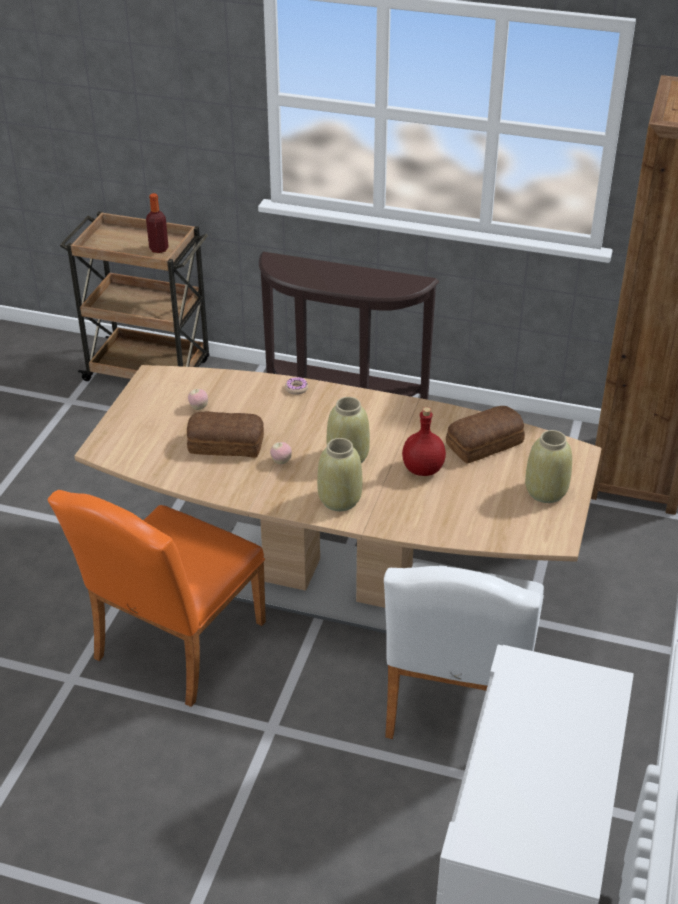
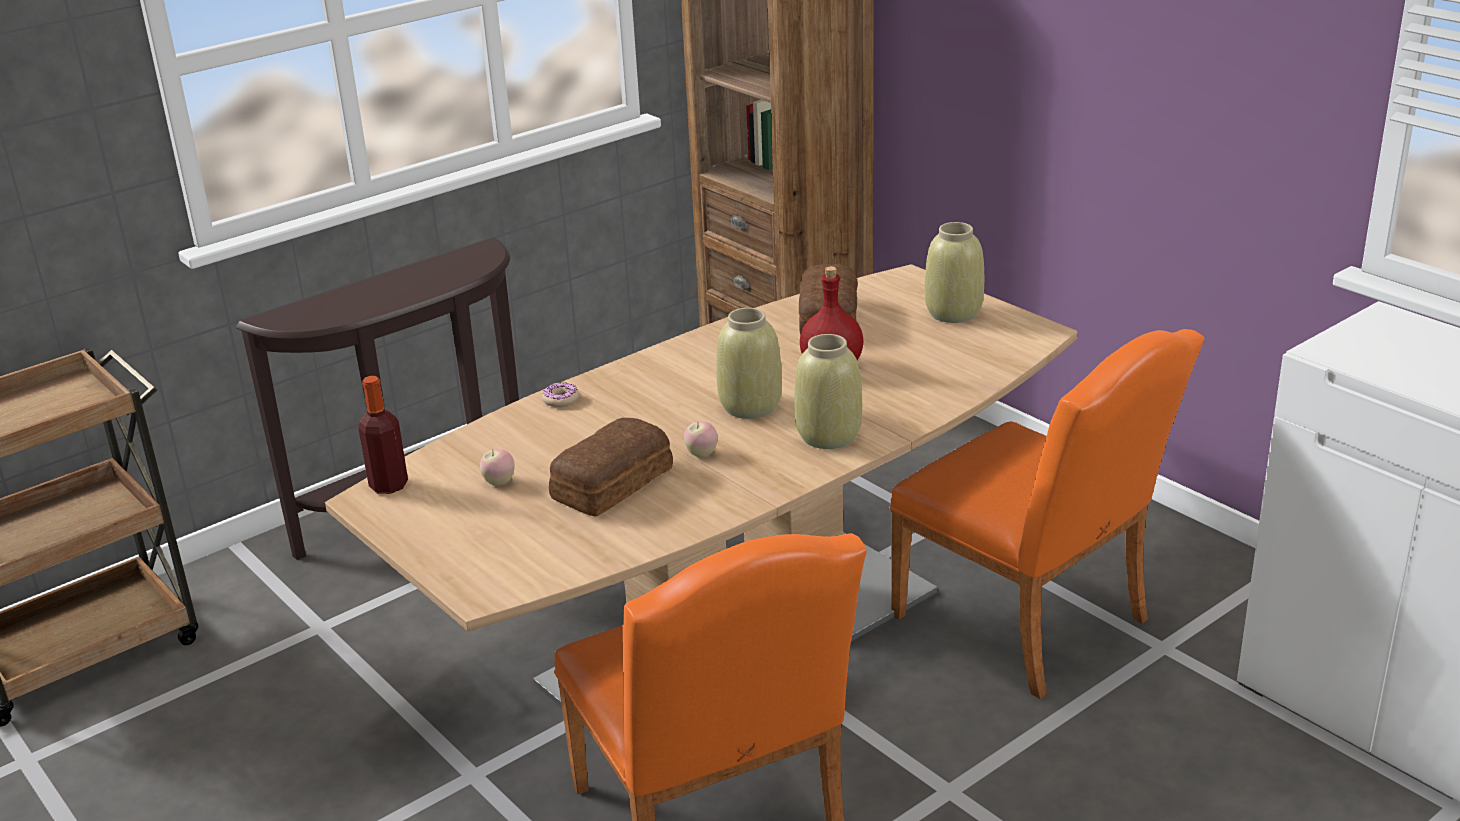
camera: 55 degrees left, 10 degrees down
(159, 249) = (68, 401): bottle -> bottle (388, 485)
(457, 706) = (1032, 625): white chair -> orange chair

